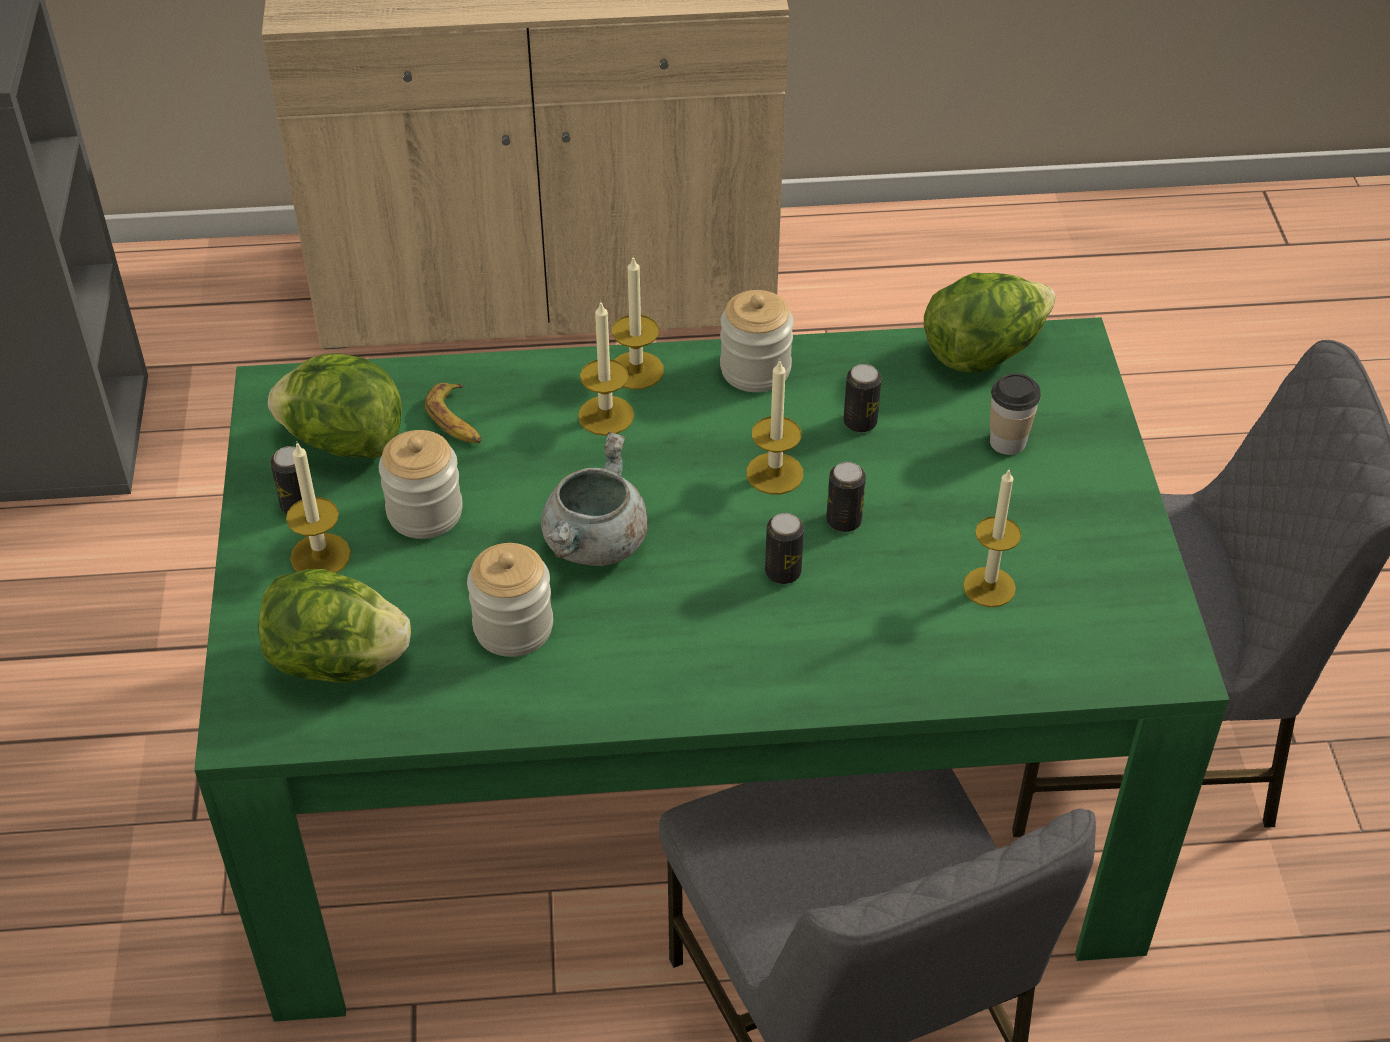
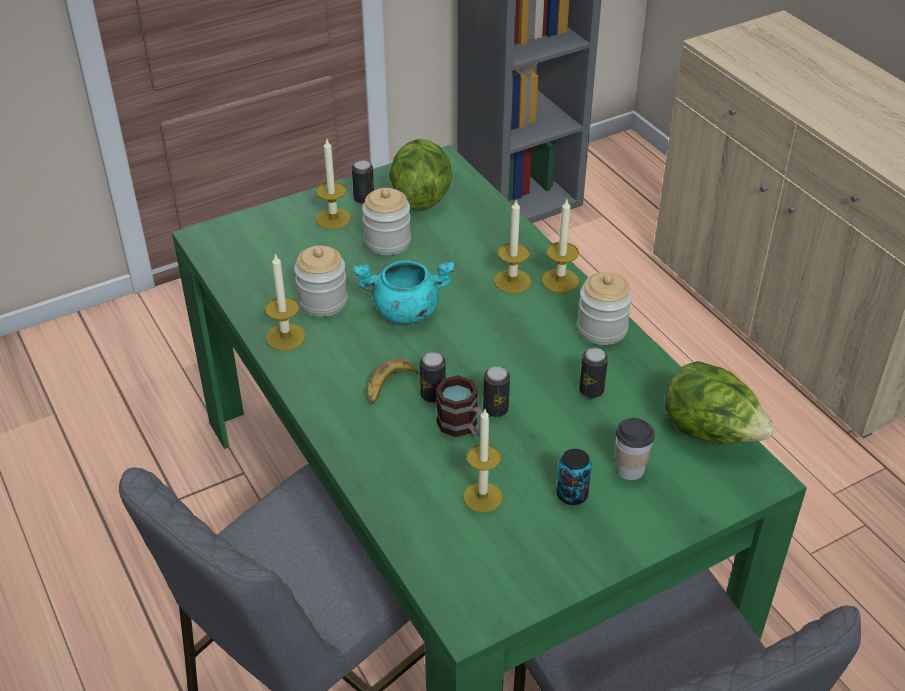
camera: 65 degrees right, 5 degrees down
(337, 662) = (263, 250): lettuce -> none
(457, 421) = (465, 228): banana -> banana (389, 386)
(595, 544) = (405, 311): grey cooking pot -> turquoise cooking pot
(774, 473) = (515, 366): candle -> candle (285, 337)
(858, 563) = (463, 427): none -> mug
(1023, 506) = (572, 494): none -> can

